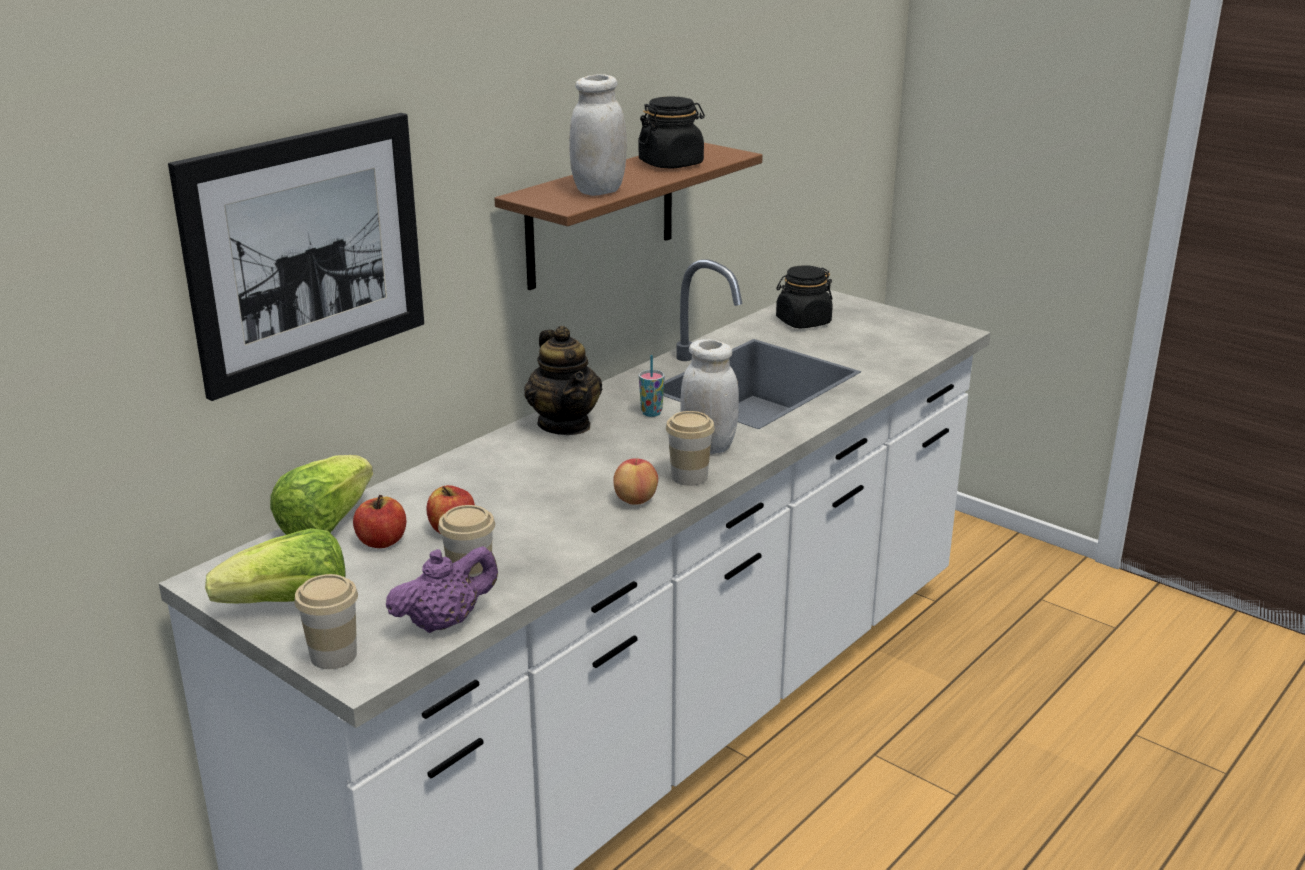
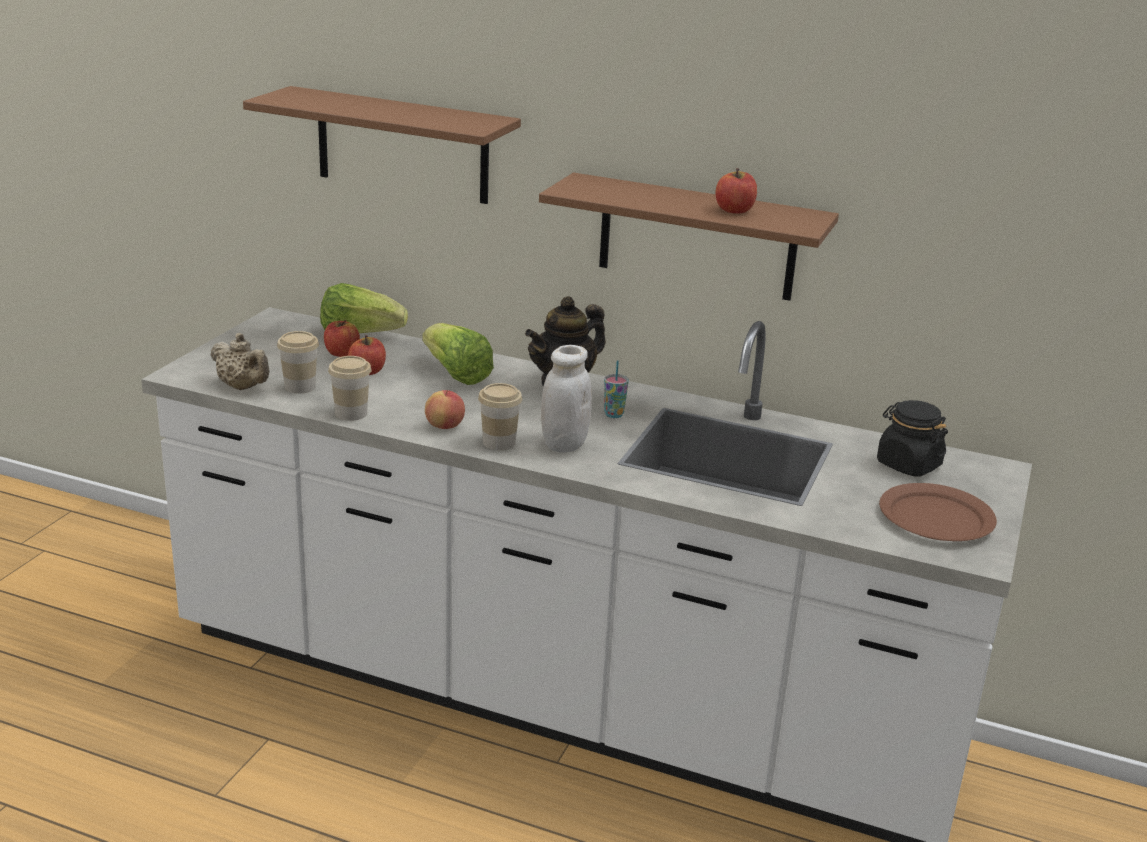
camera: 70 degrees right, 0 degrees up
(290, 604) = (253, 342): lettuce -> lettuce (455, 374)
(307, 251) = (402, 146): picture -> brown shelf
(333, 655) = (197, 364): cup -> cup (351, 413)
(445, 622) = (243, 387): purple teapot -> beige teapot
(599, 191) = (618, 195): white jar -> none
(671, 164) = (734, 210): black jar -> apple
(892, 332) = (935, 517): none -> brown plate

